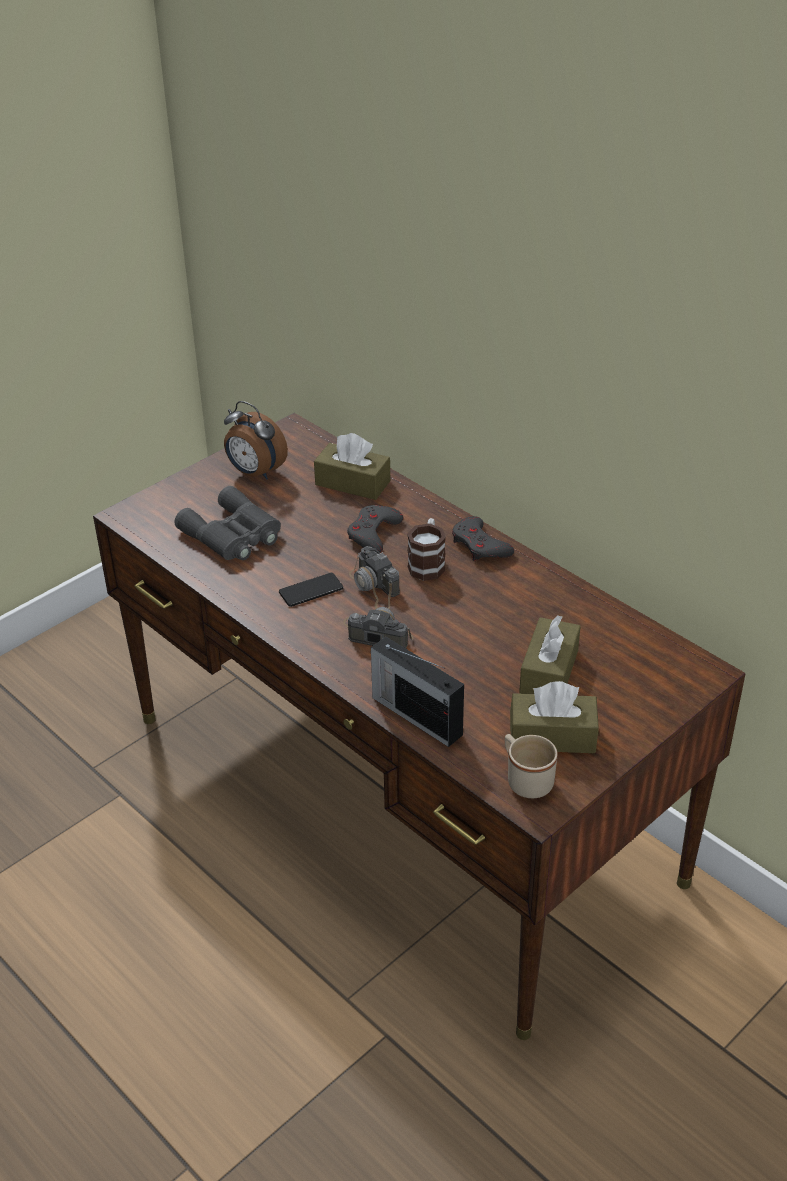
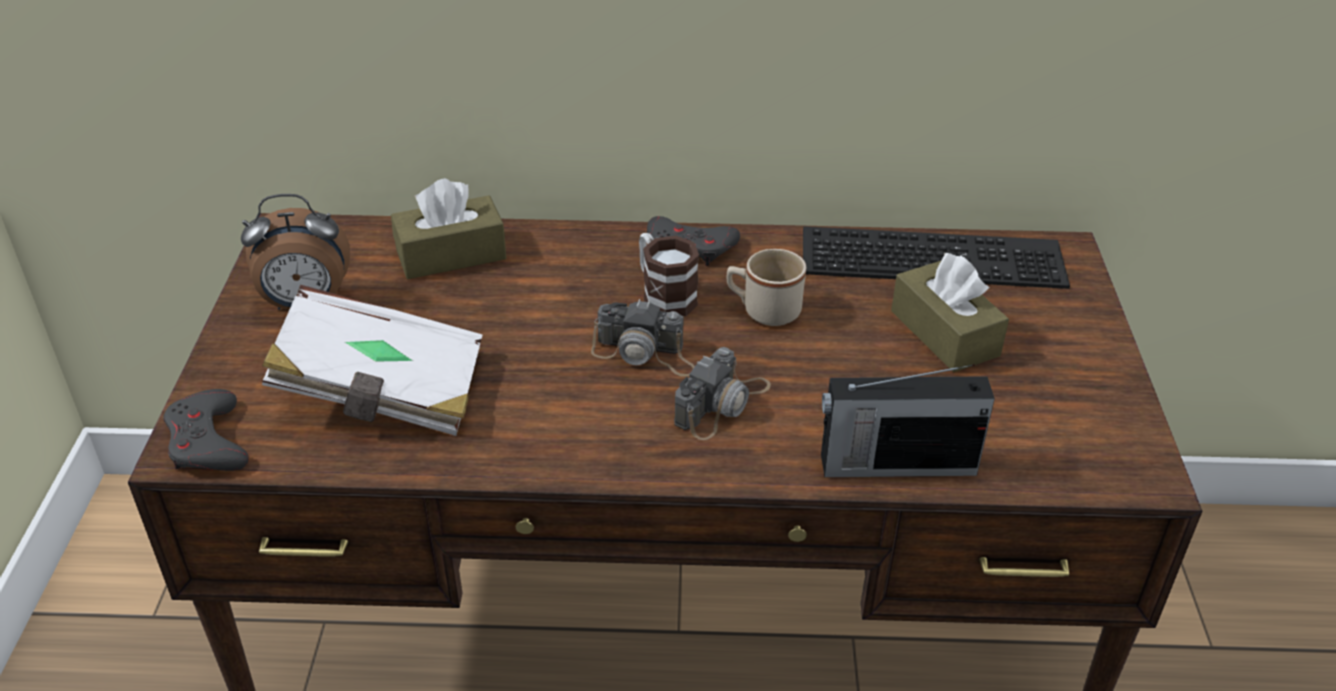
camera: 45 degrees left, 0 degrees up
(233, 535) = (382, 393): grey binoculars -> white book
(311, 590) = (577, 400): phone -> none
(373, 533) = (557, 296): grey game controller -> grey game controller (208, 442)
(375, 634) = (722, 404): camera -> camera turned 150 degrees clockwise
(525, 779) = (1092, 456): beige mug -> beige mug (763, 310)
(552, 736) = (1045, 395): brown tissue box -> none
(615, 628) = (934, 255): none -> keyboard

